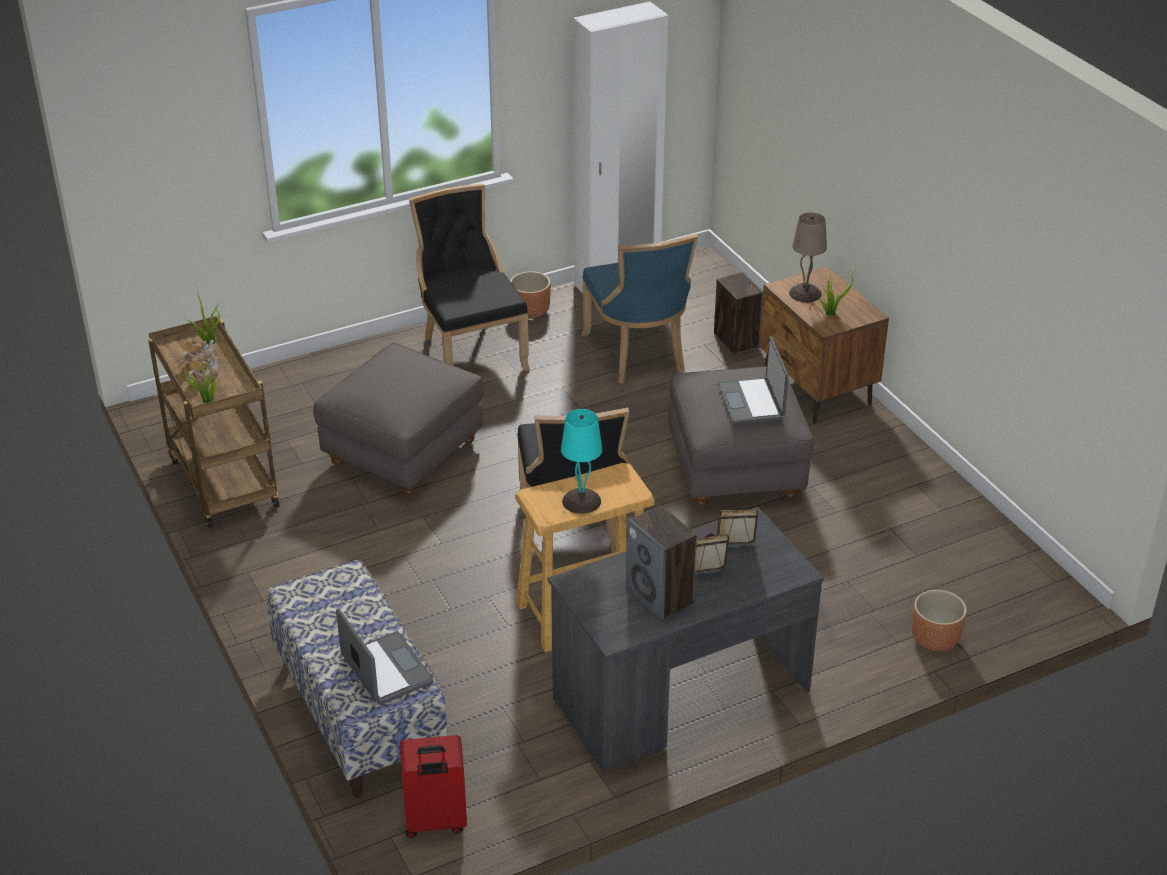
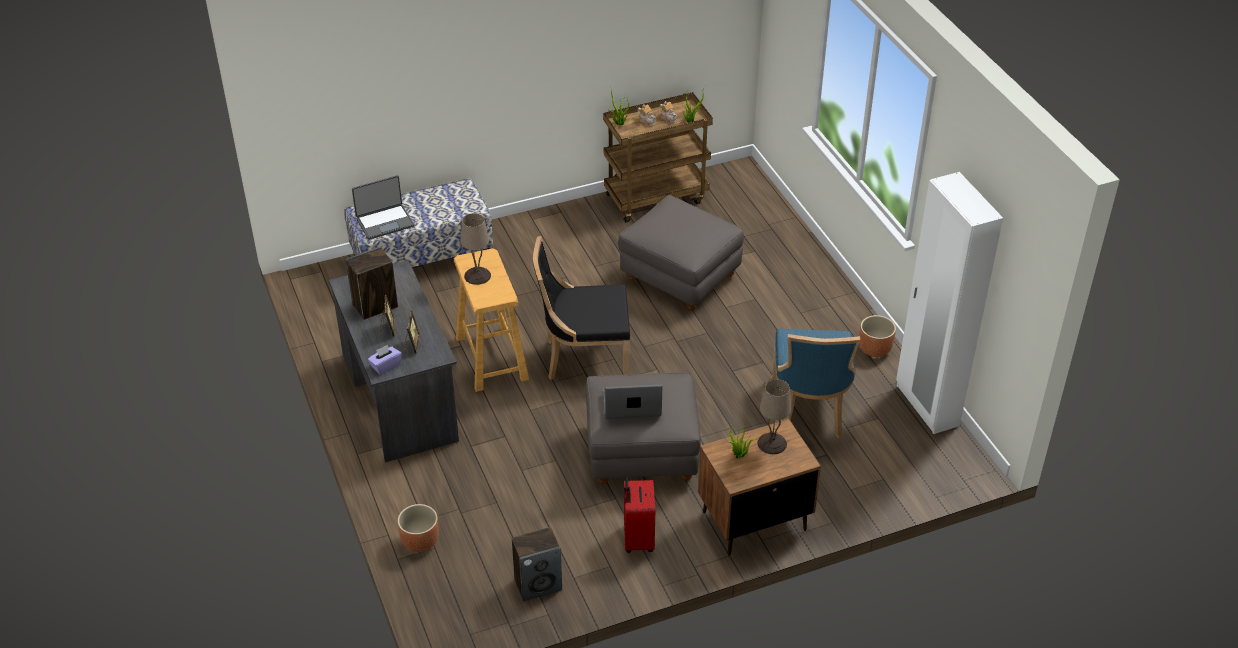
camera: 95 degrees right, 5 degrees up
(435, 822) = (326, 288): red suitcase -> red suitcase (637, 539)
(470, 353) = (812, 313): black chair -> none
(581, 500) = (478, 275): turquoise table lamp -> beige table lamp
(638, 355) = (809, 410): blue chair -> blue chair turned 75 degrees counterclockwise
(736, 341) = (832, 476): speaker -> speaker (538, 584)
(784, 569) = (385, 366): none -> purple tissue box

